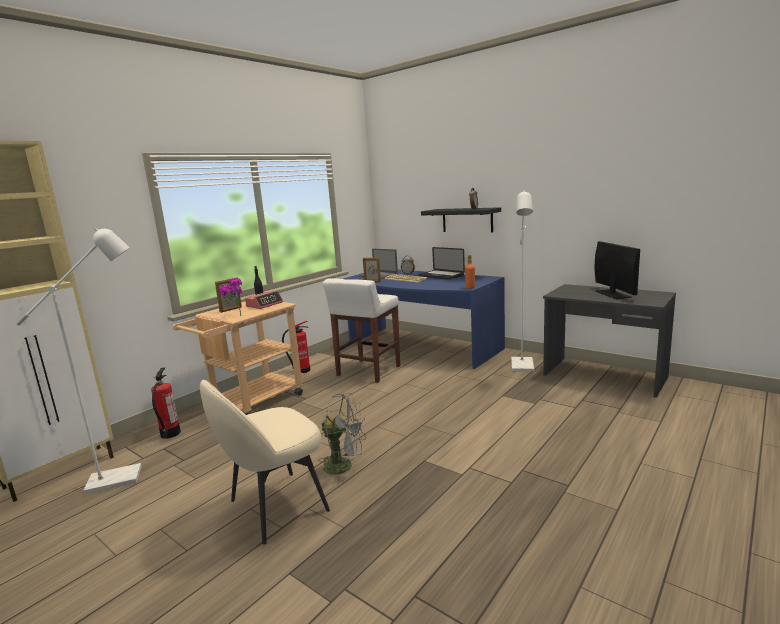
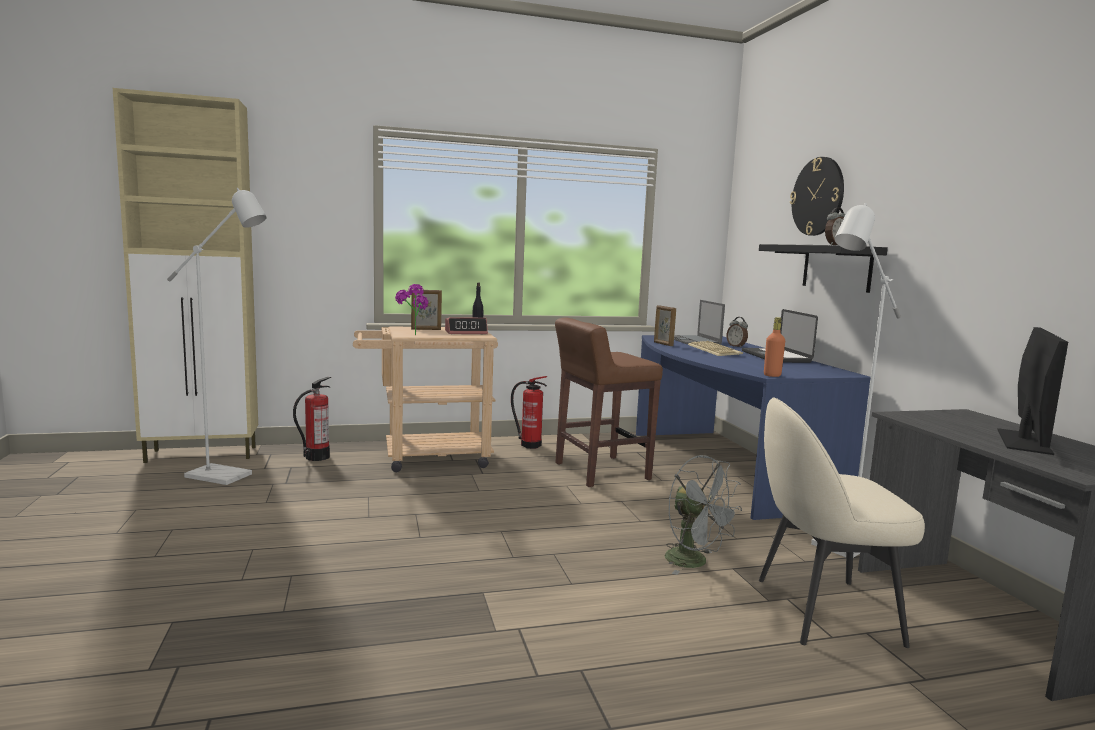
camera: 35 degrees right, 5 degrees down
(275, 506) = (271, 558): beige chair -> beige chair (822, 610)
(344, 466) = (393, 554): grey fan -> grey fan (694, 562)
(368, 371) = (600, 471): white stool -> brown stool
(445, 180) = (817, 196): none -> wall clock

